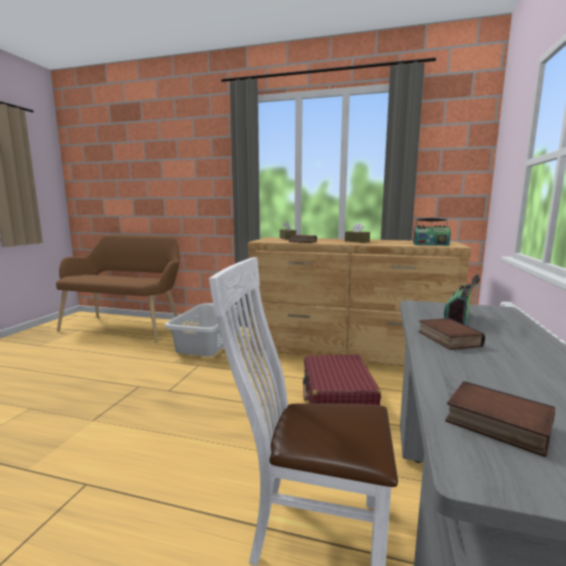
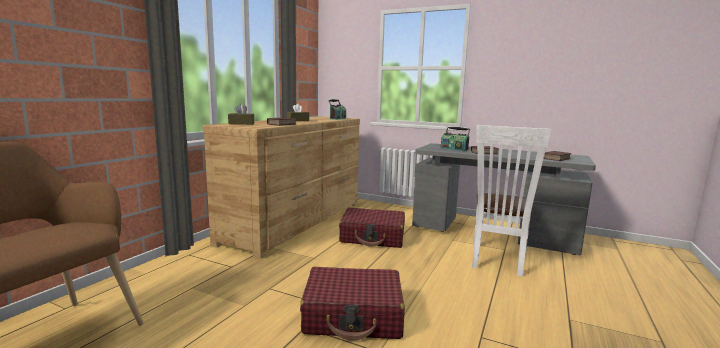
camera: 80 degrees left, 0 degrees up
(149, 403) = (353, 316): none -> red suitcase
(208, 343) = (199, 281): grey laundry basket -> none

